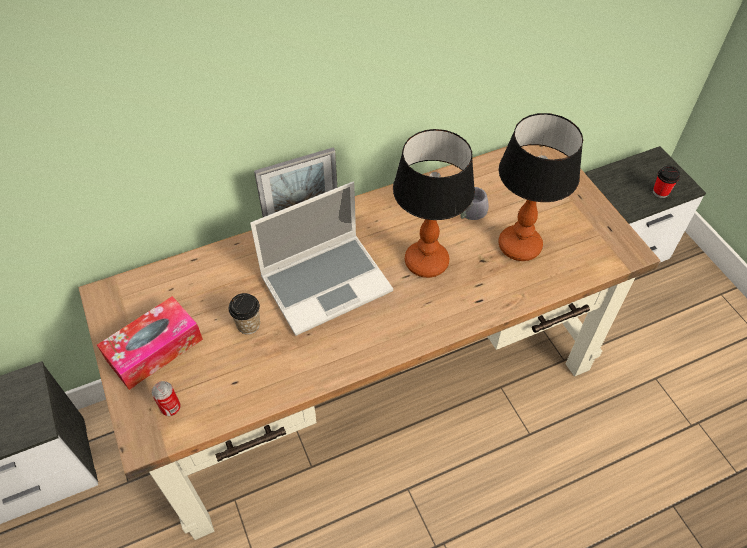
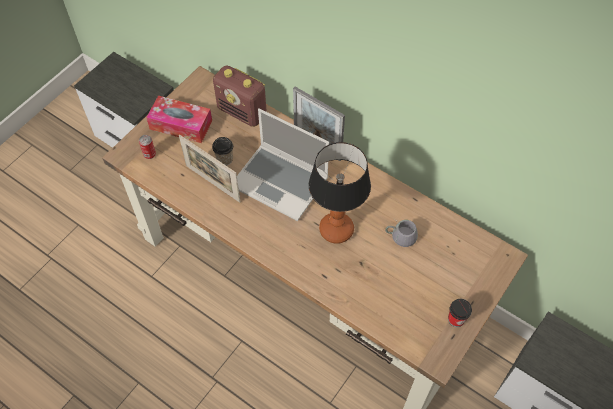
camera: 60 degrees right, 5 degrees up
(194, 274) = (242, 112): none -> radio
(275, 354) = (213, 183): none -> picture frame
(520, 245) = (391, 281): table lamp -> none
(660, 192) = (581, 386): cup -> cup (456, 319)

